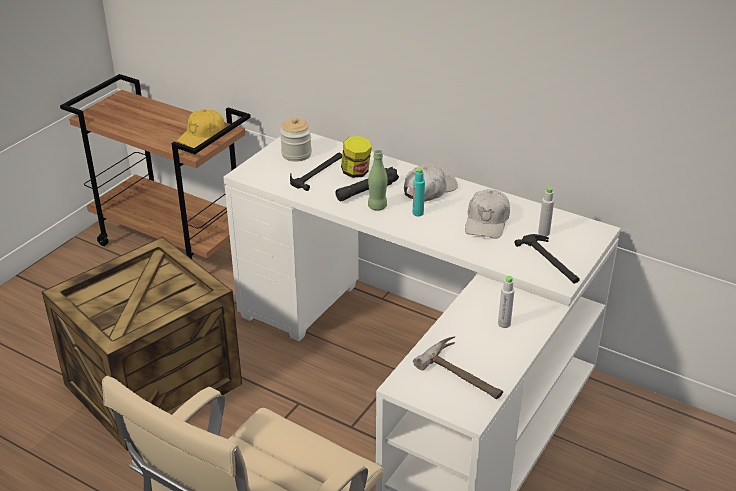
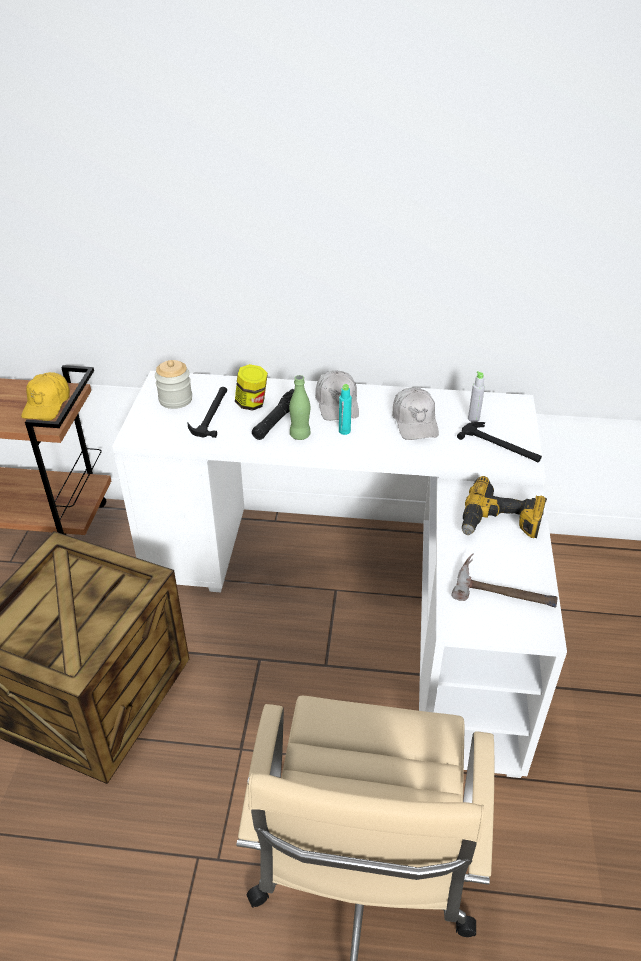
camera: 25 degrees left, 5 degrees up
(429, 190) = (337, 403): white cap -> white cap turned 150 degrees clockwise
(504, 324) = (500, 523): grey bottle -> power drill

